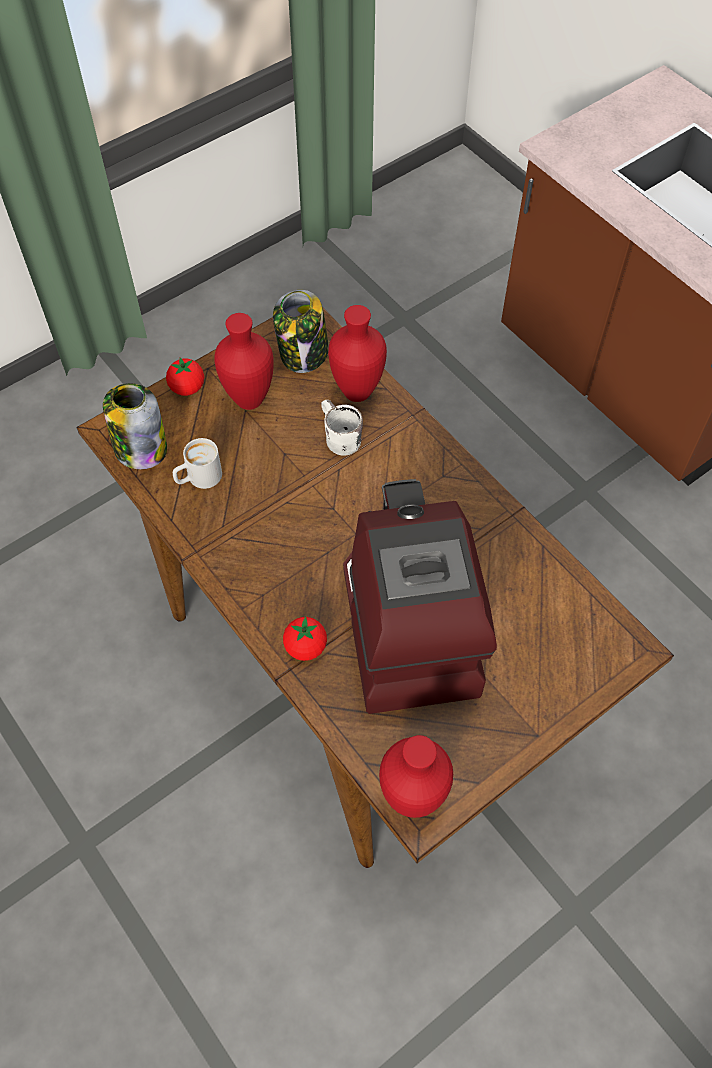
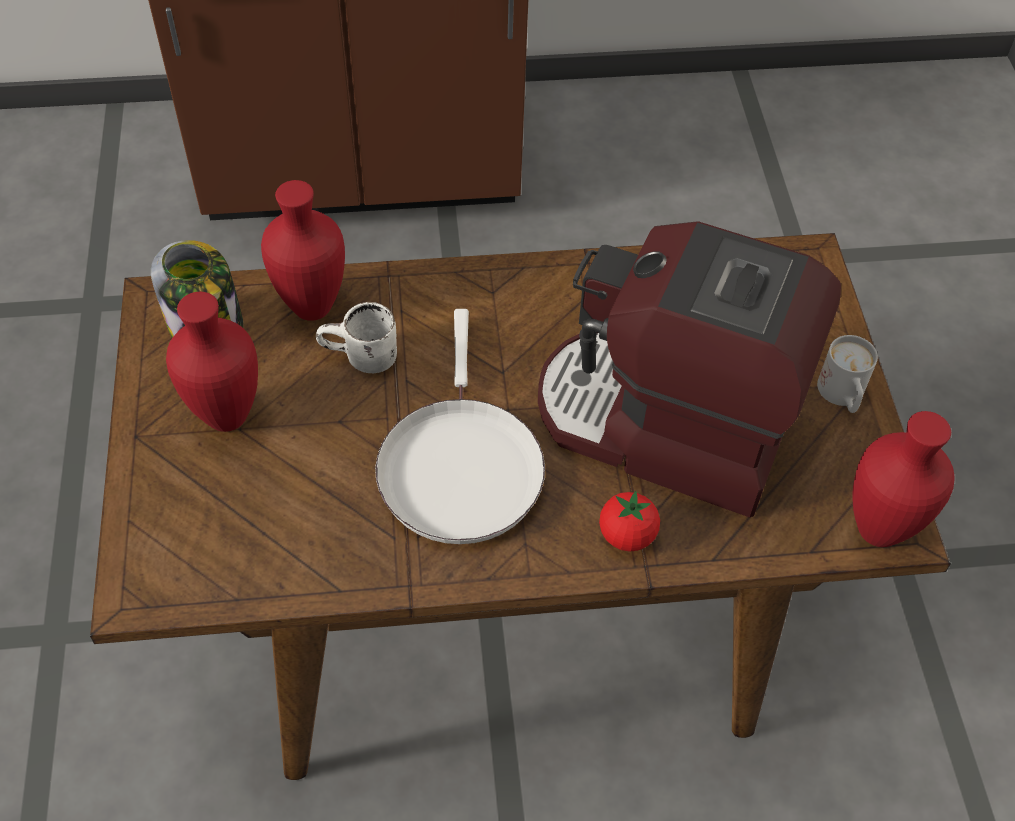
camera: 60 degrees left, 5 degrees down
(140, 448) = (195, 573): jar -> none
(187, 388) = (146, 473): tomato -> none
(198, 478) = (301, 529): white mug -> white mug (842, 396)
(294, 531) = (459, 466): none -> white frying pan

